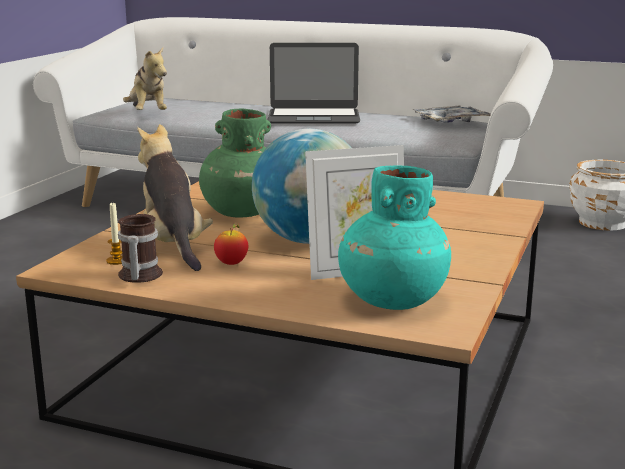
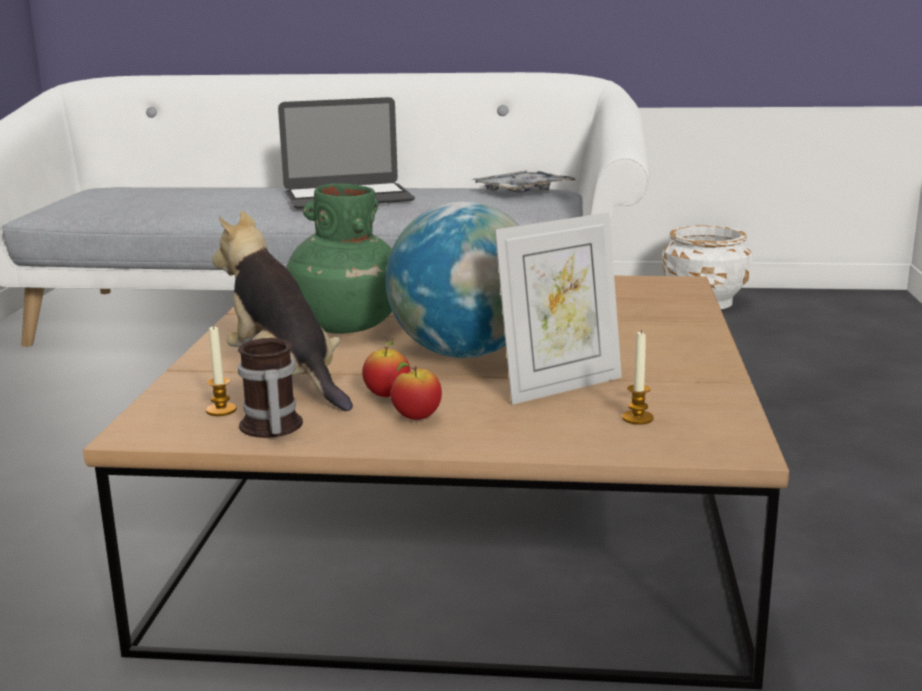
camera: 15 degrees left, 0 degrees up
(147, 114) = (113, 209): plush toy -> none
(238, 281) = (416, 418): none -> apple
(392, 300) = (637, 418): turquoise vase -> candle

